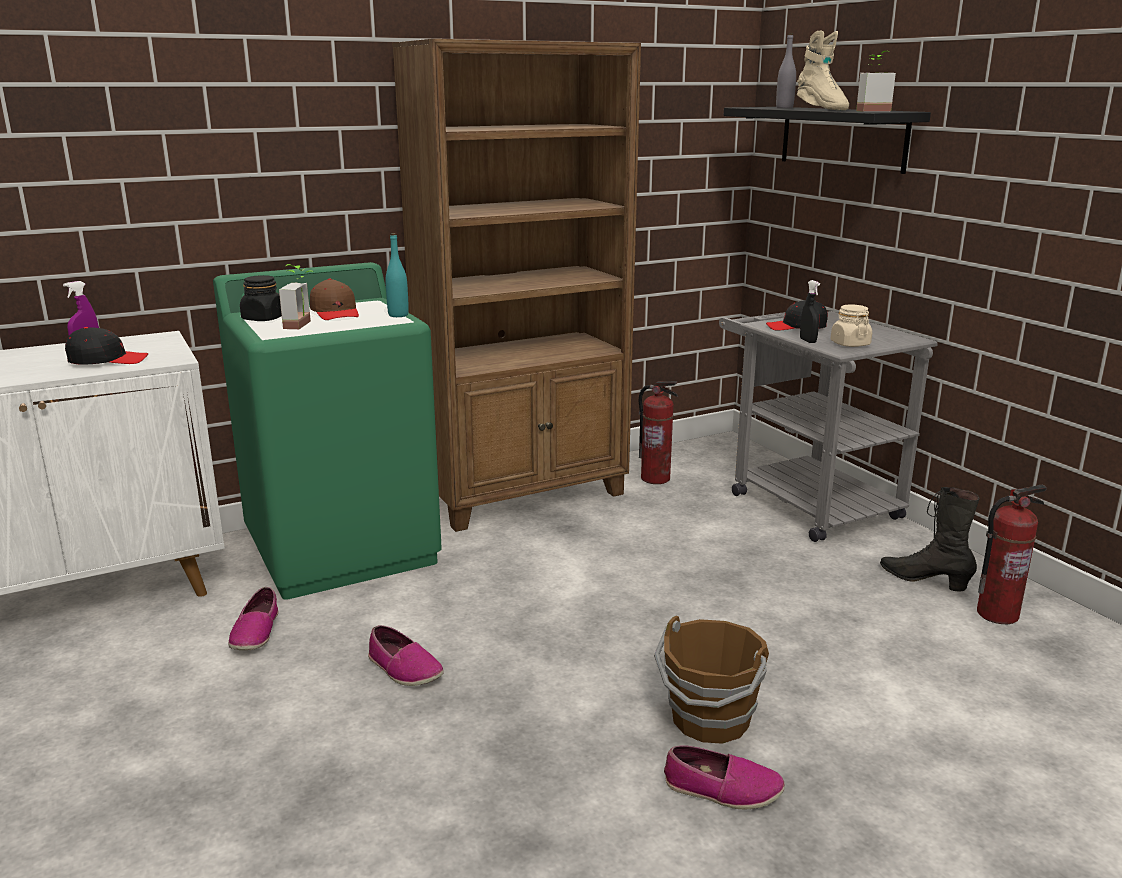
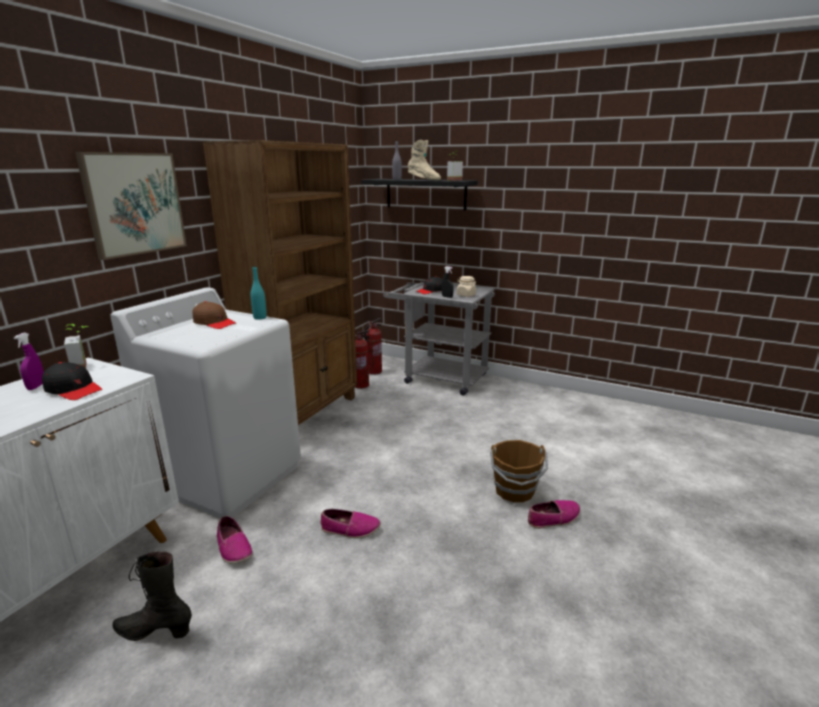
camera: 35 degrees left, 0 degrees up
(107, 360) = (73, 389): black cap -> black cap turned 75 degrees clockwise
(263, 318) = (172, 336): black jar -> none
(273, 132) = (134, 204): none -> picture
(304, 325) = (211, 334): potted plant -> potted plant (85, 366)
(343, 547) = (228, 476): green washing machine -> white washing machine
(924, 580) = (521, 399): black boot -> black boot (154, 631)
(997, 614) = (558, 404): fire extinguisher -> fire extinguisher (374, 371)

